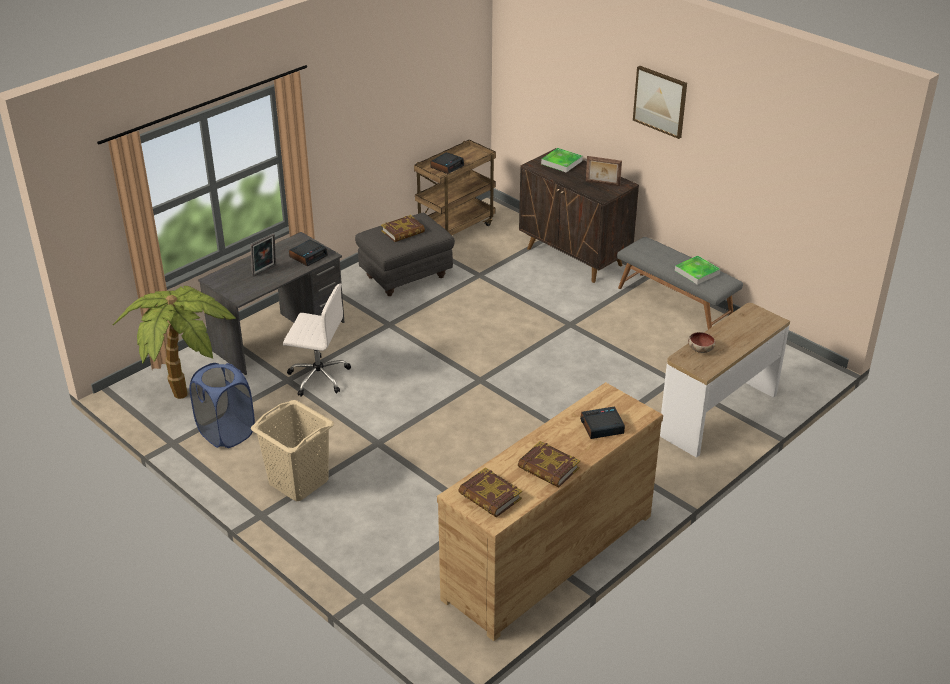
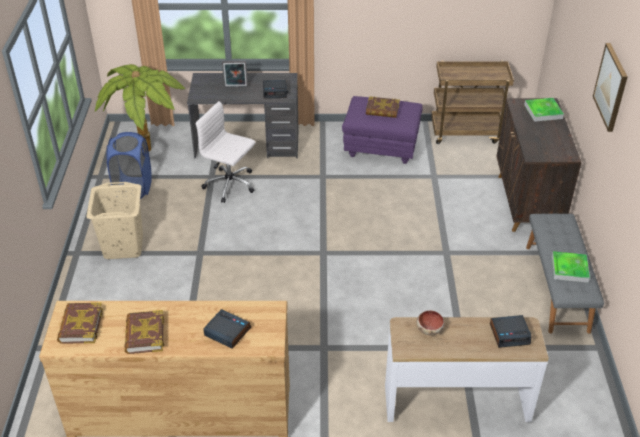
camera: 45 degrees right, 5 degrees up
(318, 377) = (230, 185): white office chair -> white office chair turned 150 degrees clockwise
(406, 277) = (381, 149): grey ottoman -> purple ottoman
(447, 166) = (464, 74): alarm clock -> alarm clock (510, 334)
(602, 183) = (550, 145): picture frame -> none

